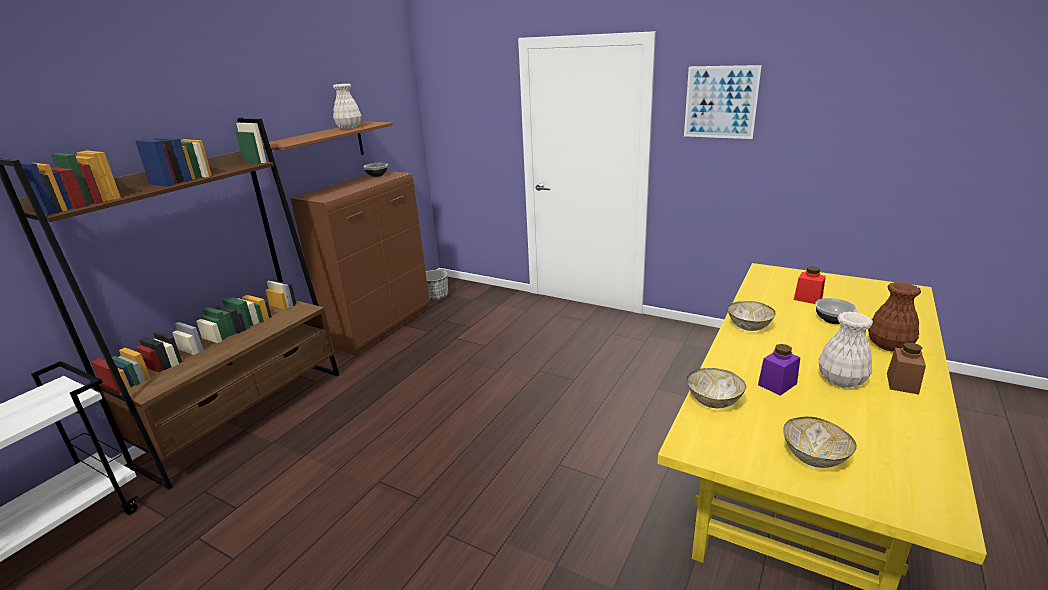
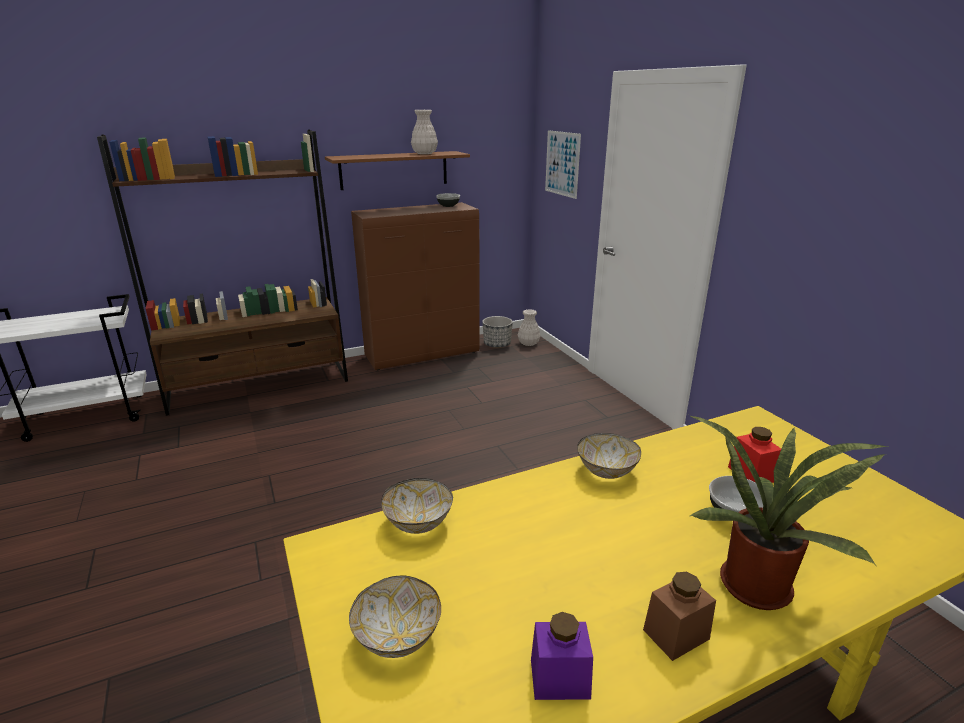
camera: 35 degrees right, 0 degrees up
(720, 102) = (806, 171): picture -> picture (562, 163)
(777, 384) = (514, 544): purple jar -> purple jar (559, 678)
(841, 380) = (599, 582): white vase -> white vase (528, 343)
(889, 345) = (757, 582): brown vase -> potted plant

